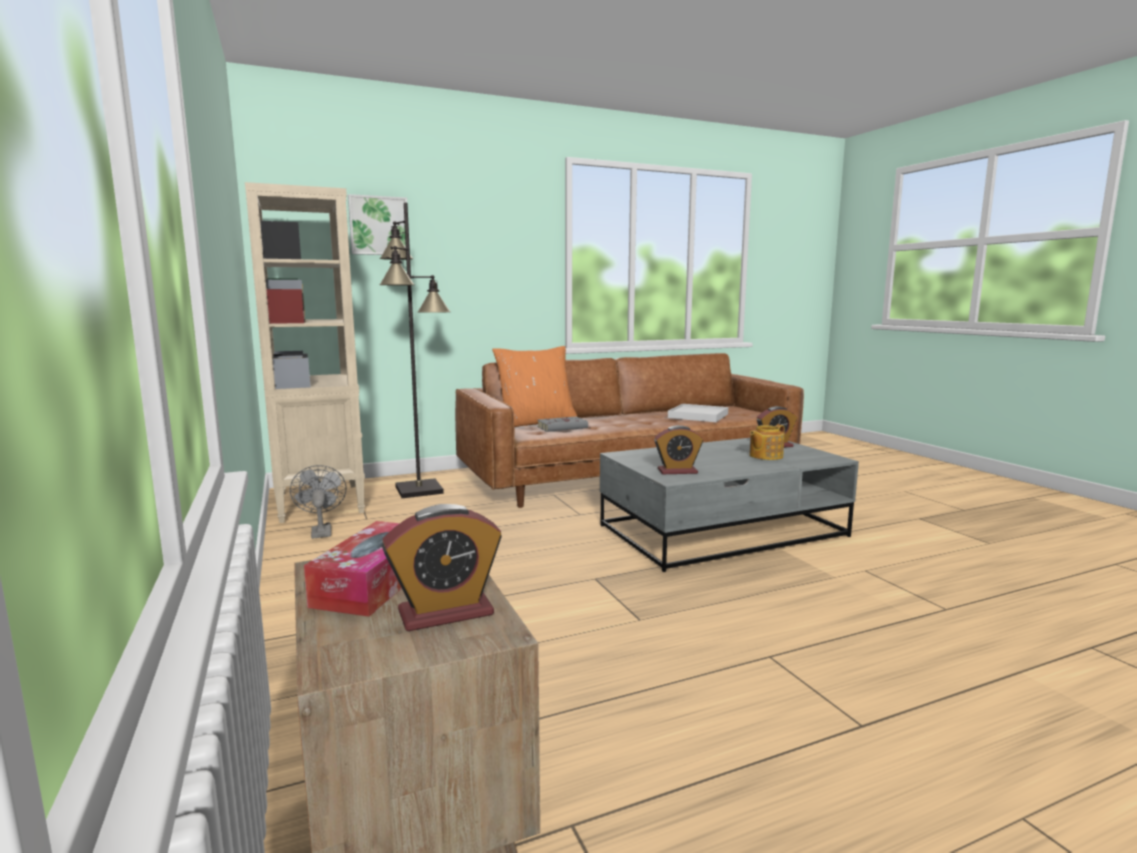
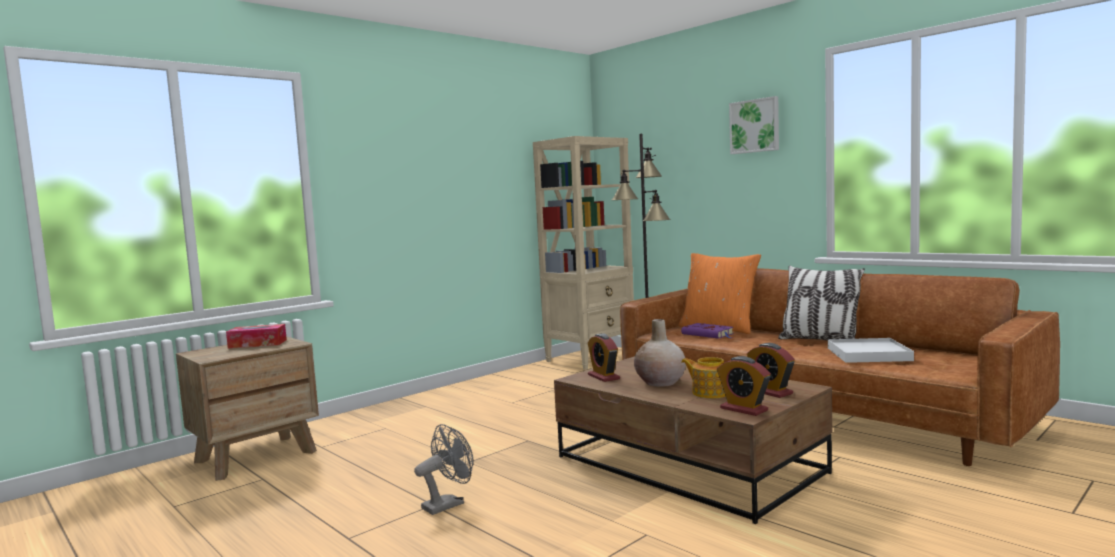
camera: 70 degrees right, 5 degrees down
(321, 531) = (543, 371): grey fan -> grey fan (448, 504)
(379, 226) = (665, 149): picture -> picture (755, 126)
(446, 613) = (227, 353): alarm clock -> alarm clock (743, 409)
(563, 427) = (709, 334): grey book -> purple book
(634, 416) = (819, 340): none -> pillow
(718, 461) = (660, 382): none -> beige vase
(723, 530) = (689, 464): grey coffee table -> brown coffee table

